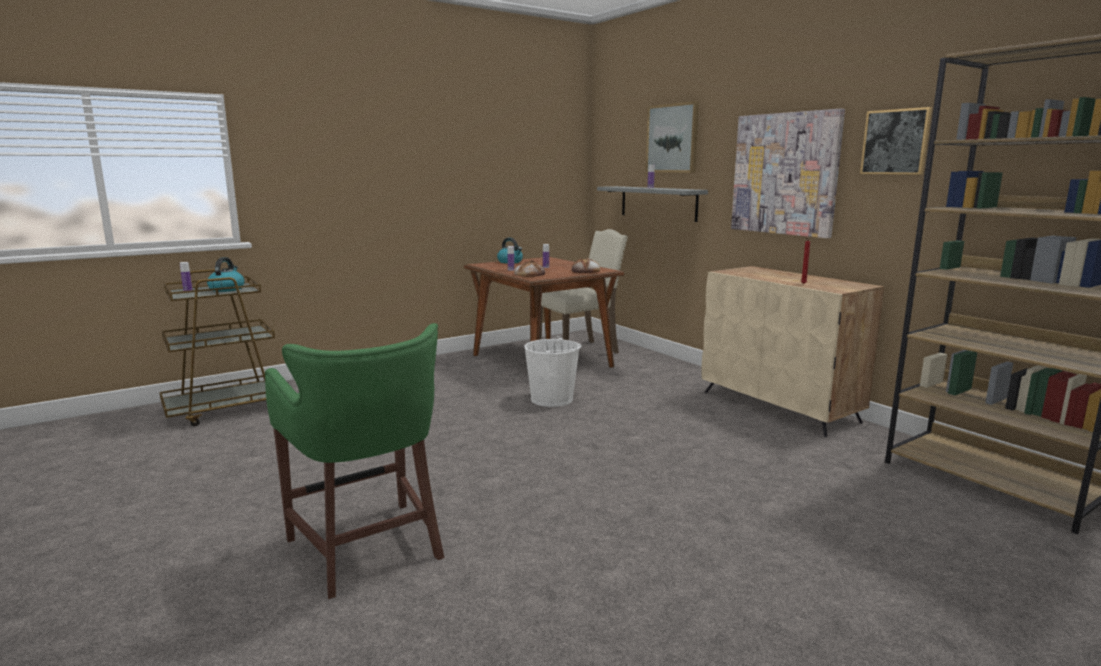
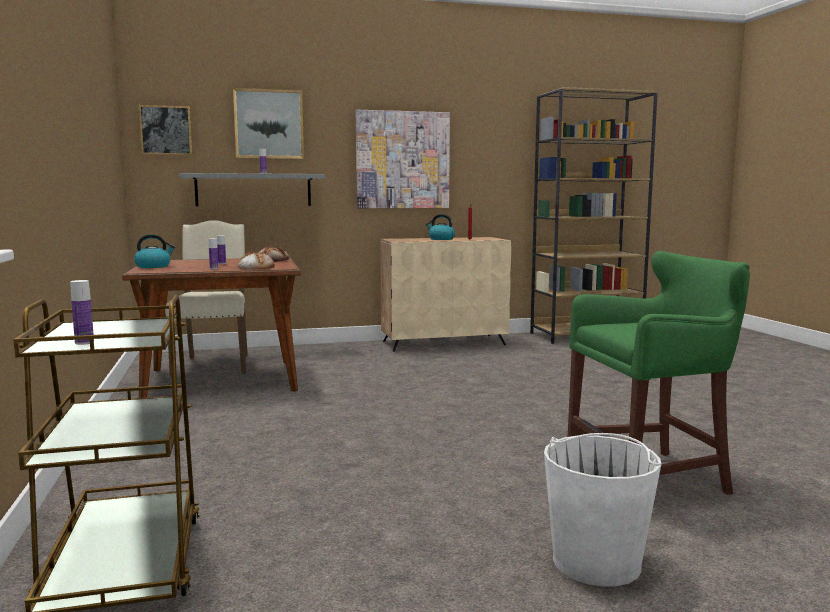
camera: 70 degrees left, 5 degrees down
(227, 289) = (114, 328): kettle -> kettle (441, 239)
(552, 399) = (351, 390): white bucket -> white bucket (597, 561)
(895, 142) = (485, 139): picture -> picture (166, 130)

